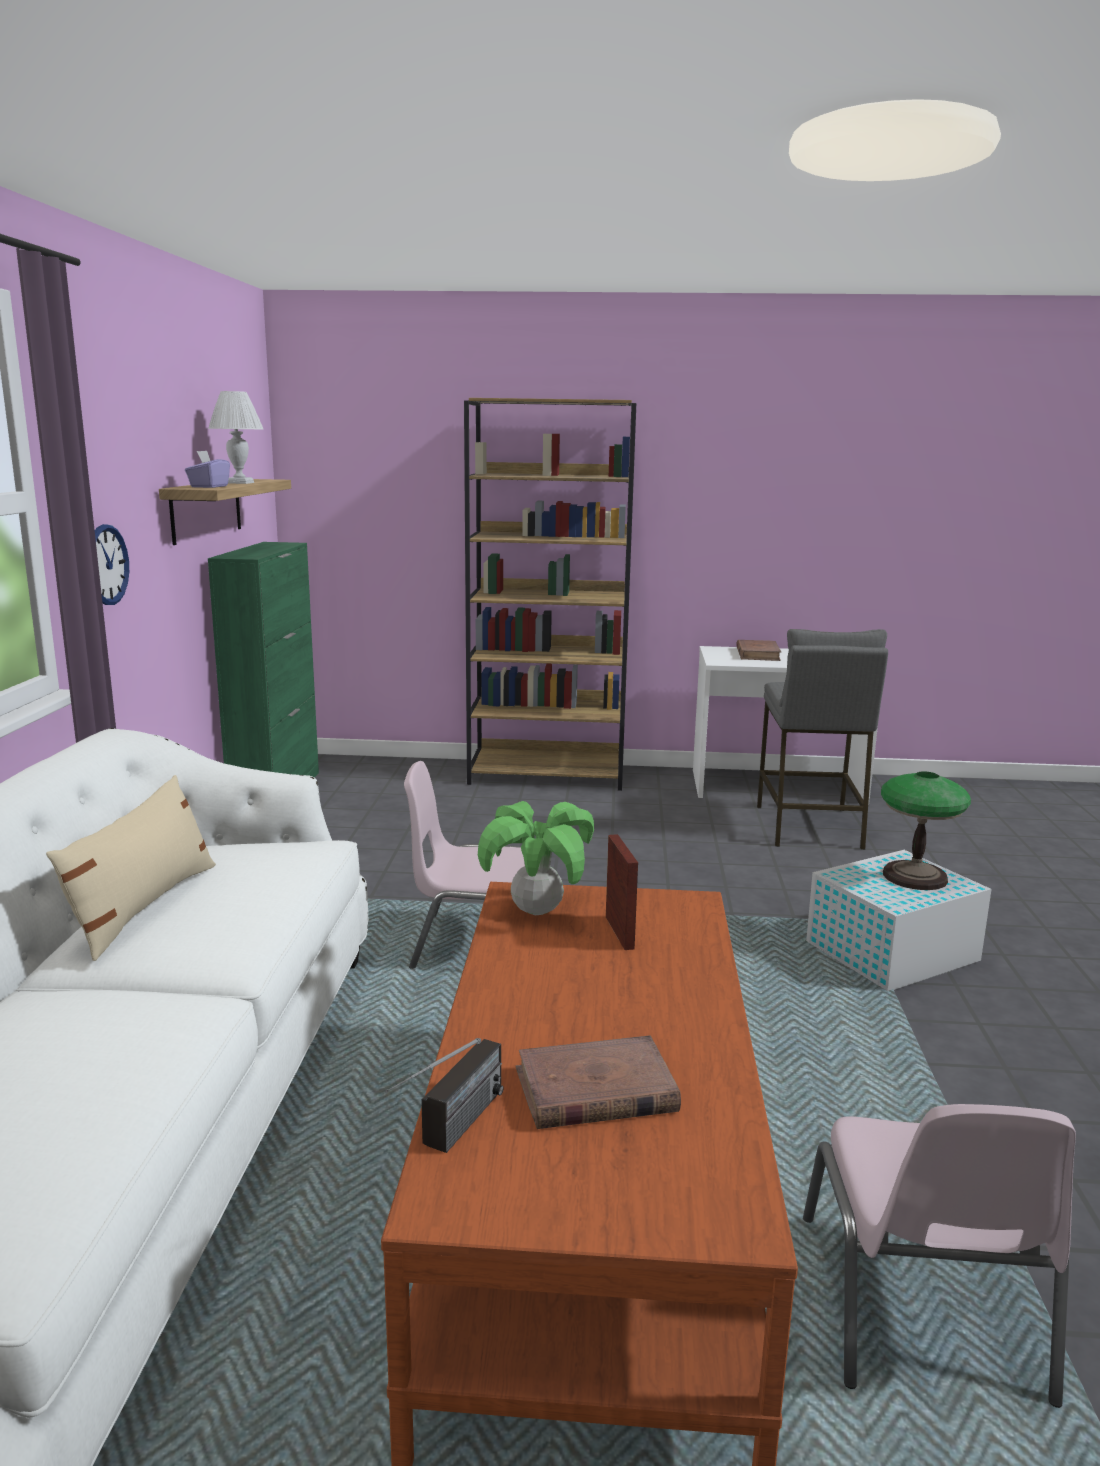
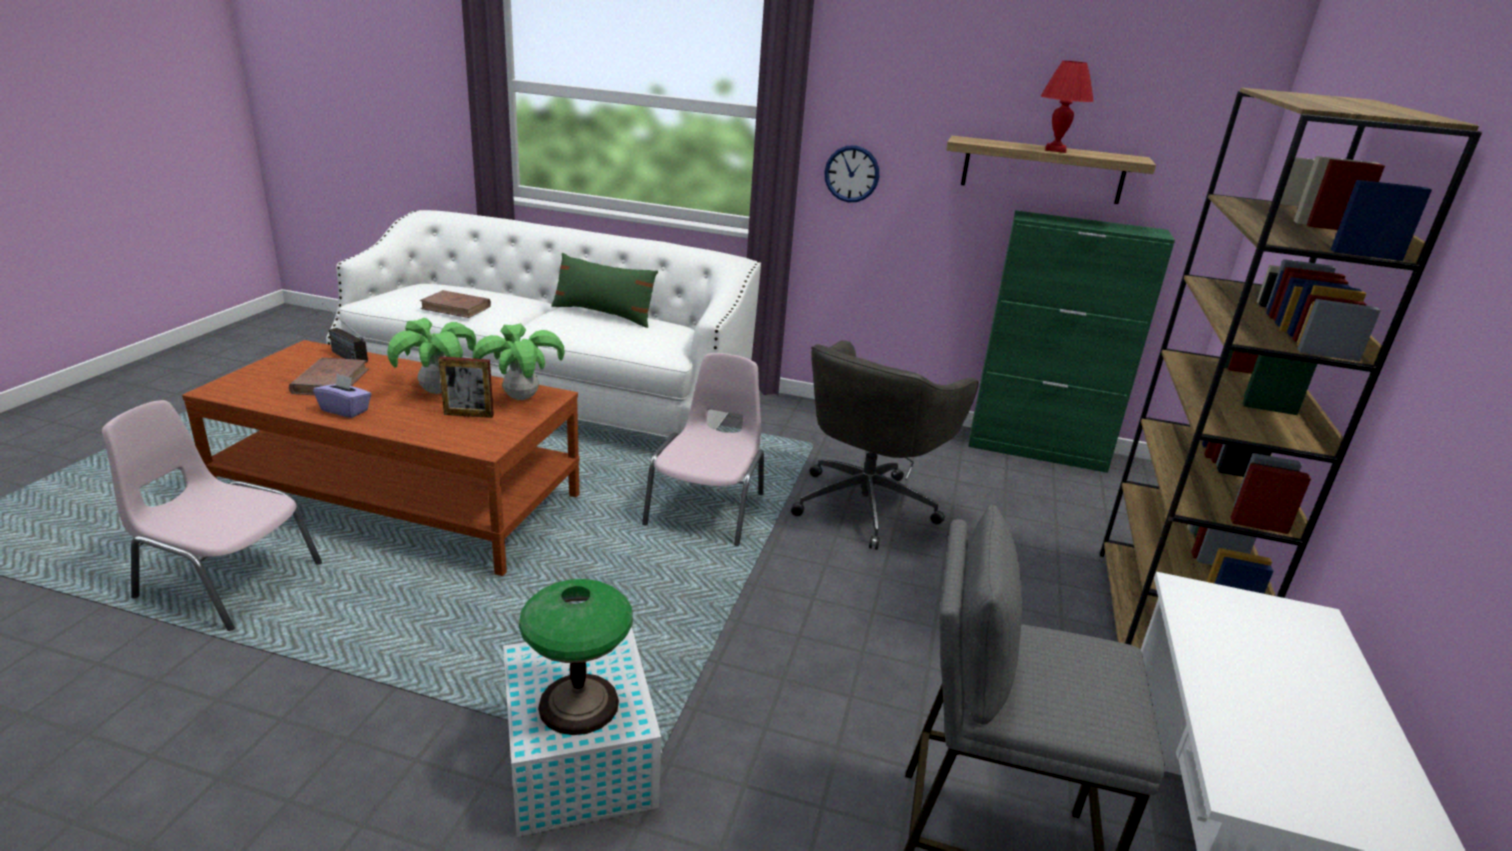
camera: 100 degrees right, 10 degrees up
(143, 907) = (604, 314): beige pillow -> green pillow
(208, 487) = (980, 142): purple tissue box -> purple tissue box (345, 410)
(239, 483) = (1055, 150): white table lamp -> red table lamp
(427, 864) = (867, 504): none -> grey office chair
(560, 974) = (438, 391): none -> potted plant
(758, 654) = (1293, 659): brown book -> brown book (456, 308)

